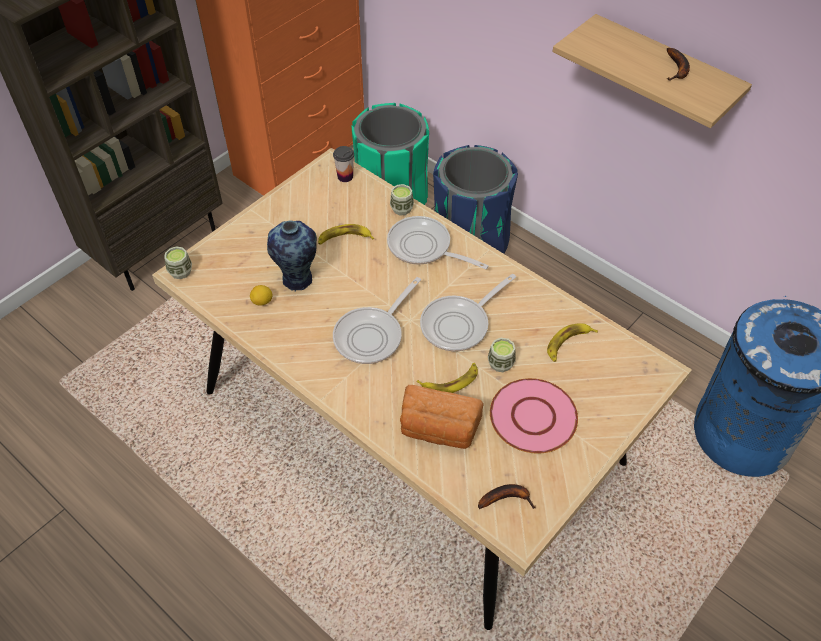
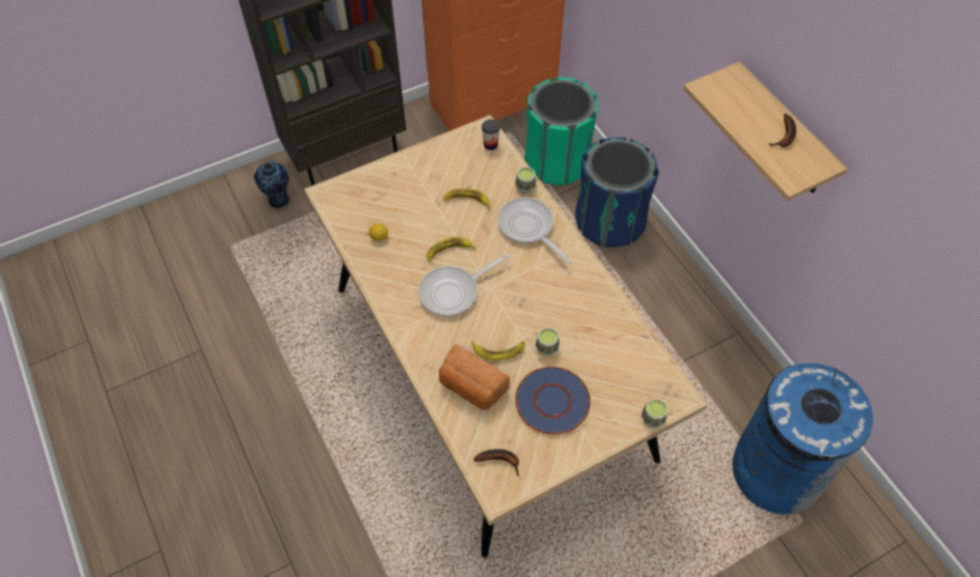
camera: 20 degrees right, 5 degrees up
(180, 272) = (326, 193): cup -> cup (652, 419)
(297, 280) = (414, 227): vase -> vase (278, 201)
(459, 324) = (528, 304): frying pan -> none
(532, 416) = (552, 401): pink plate -> blue plate
(568, 344) = (611, 349): banana -> banana (449, 251)

